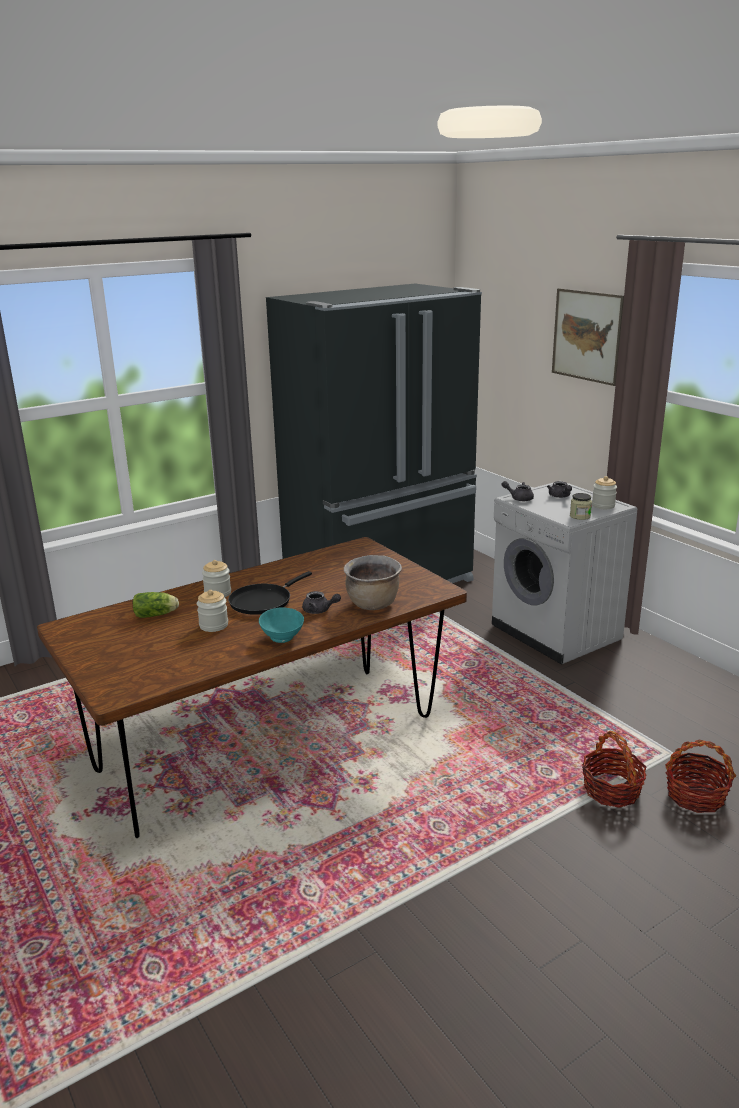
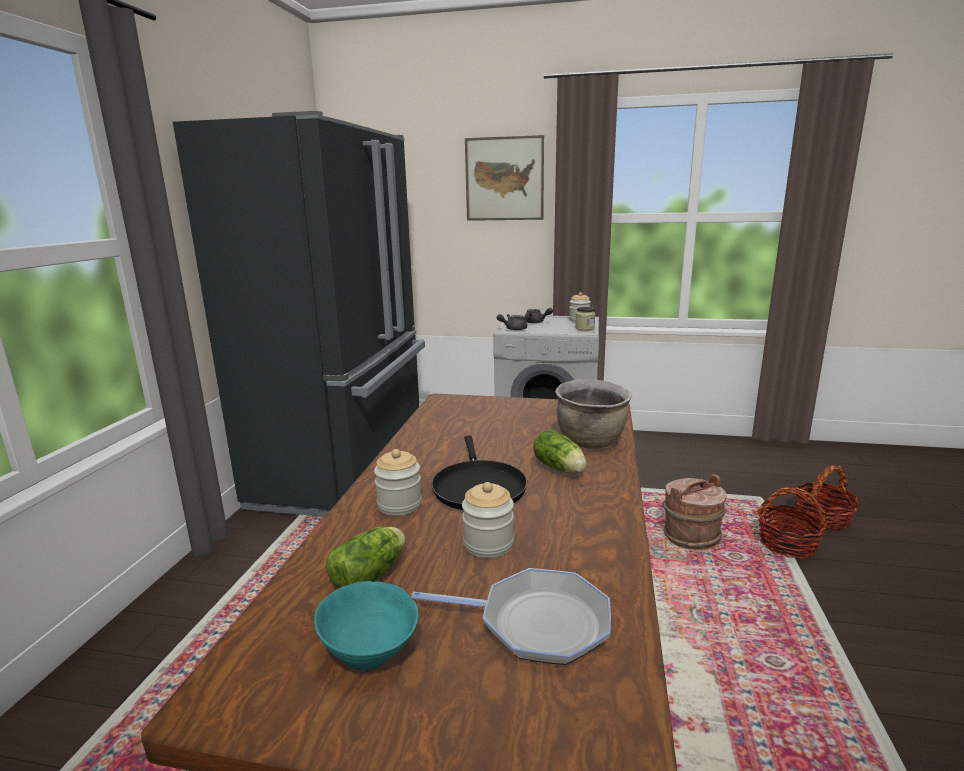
camera: 45 degrees left, 5 degrees down
(170, 657) = (537, 623): none -> frying pan
(281, 638) = (600, 515): turquoise bowl -> turquoise bowl (370, 653)
(319, 611) = (561, 469): grey teapot -> lettuce
(542, 743) = (690, 536): none -> brown bucket

